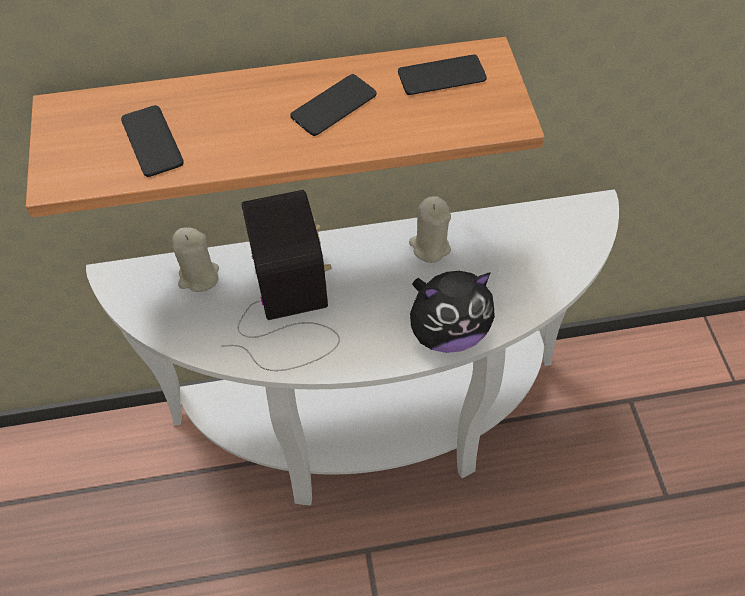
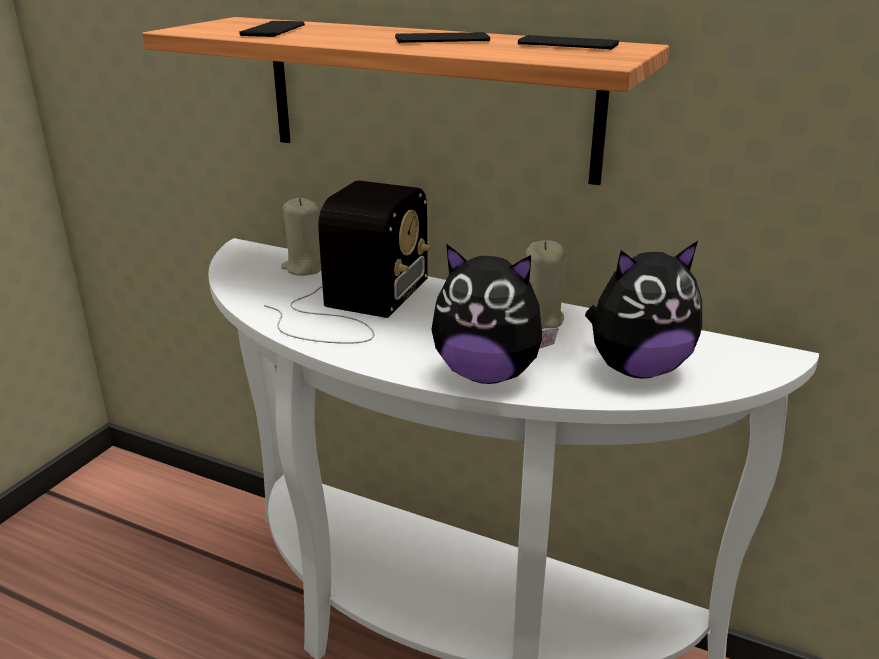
camera: 35 degrees right, 30 degrees down
(529, 270) = (637, 369): none -> plush toy

